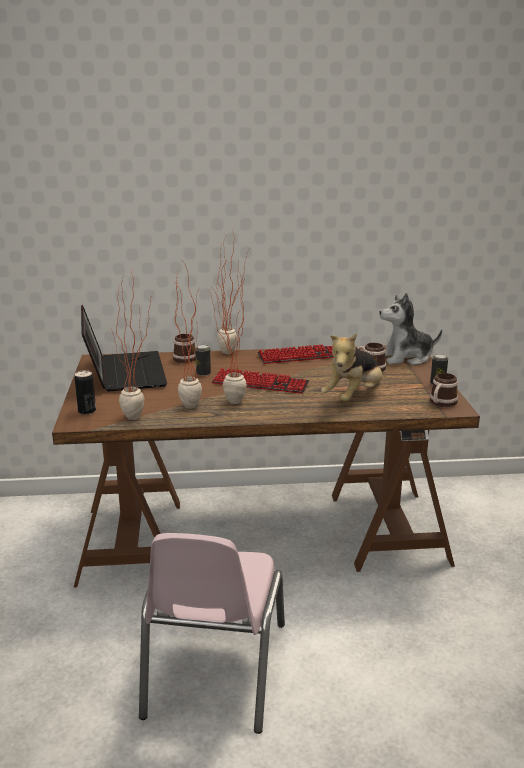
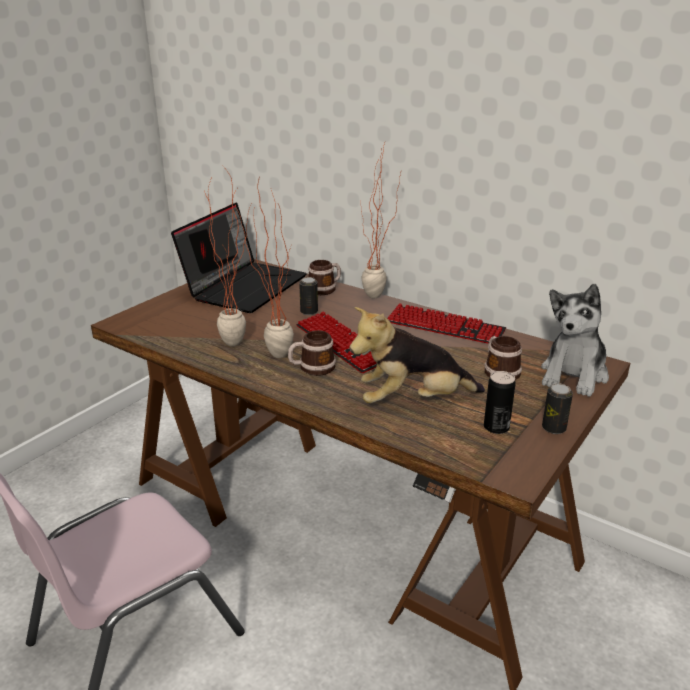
camera: 40 degrees right, 5 degrees up
(87, 411) = (149, 314): can -> can (496, 427)
(140, 419) = (171, 339): potted plant -> none
(406, 358) = (574, 375): plush toy -> plush toy turned 90 degrees counterclockwise
(441, 403) = (508, 459): mug -> mug (312, 368)

